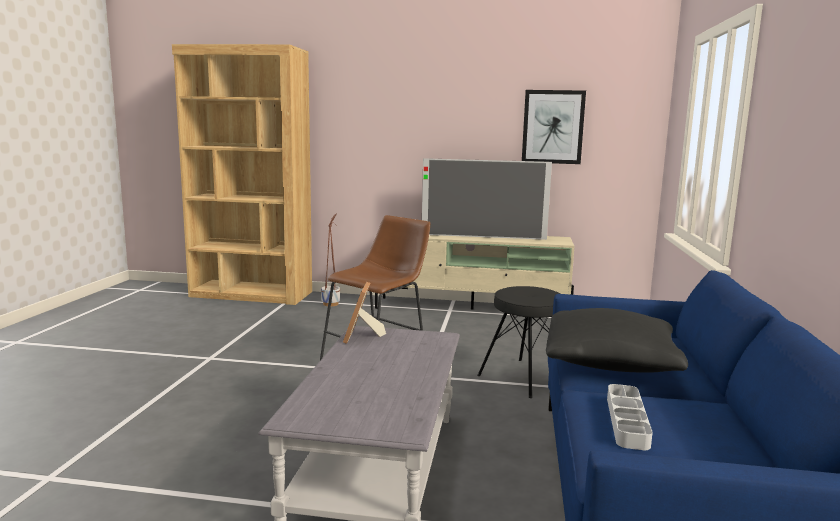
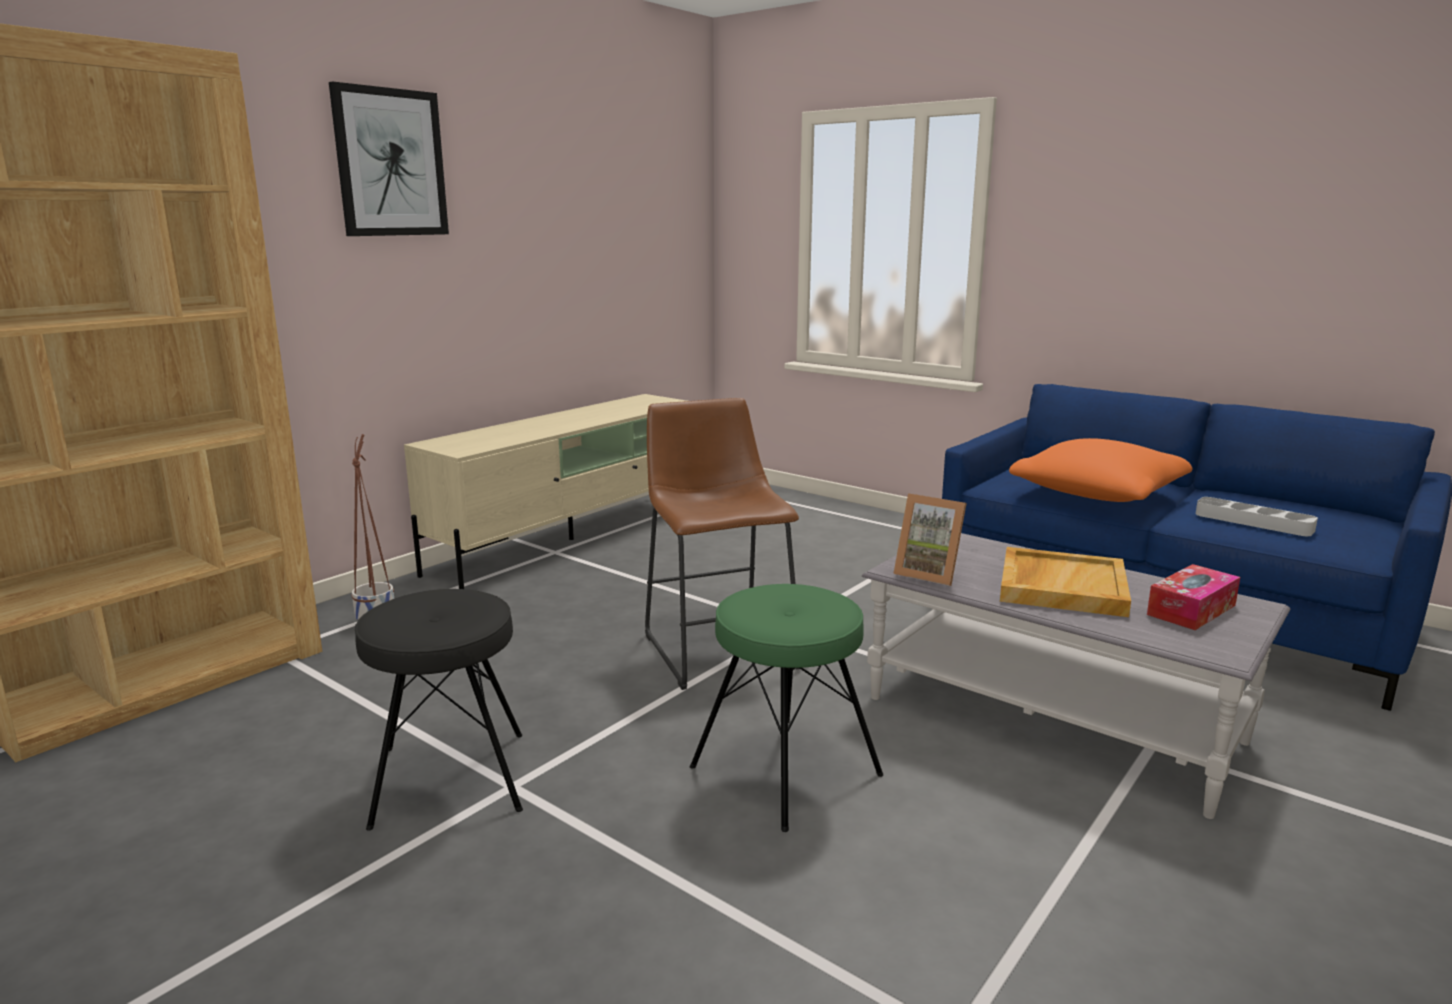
camera: 60 degrees left, 5 degrees up
(255, 405) = (786, 771): none -> green stool
(371, 408) = (1191, 610): none -> tissue box
(377, 369) = (1061, 586): none -> beige tray
(483, 237) = (578, 418): television -> none
(525, 378) = (846, 578): black stool -> black stool (451, 778)
(553, 127) = (609, 231): picture -> picture (390, 163)
(610, 361) = (1098, 493): black pillow -> orange pillow

